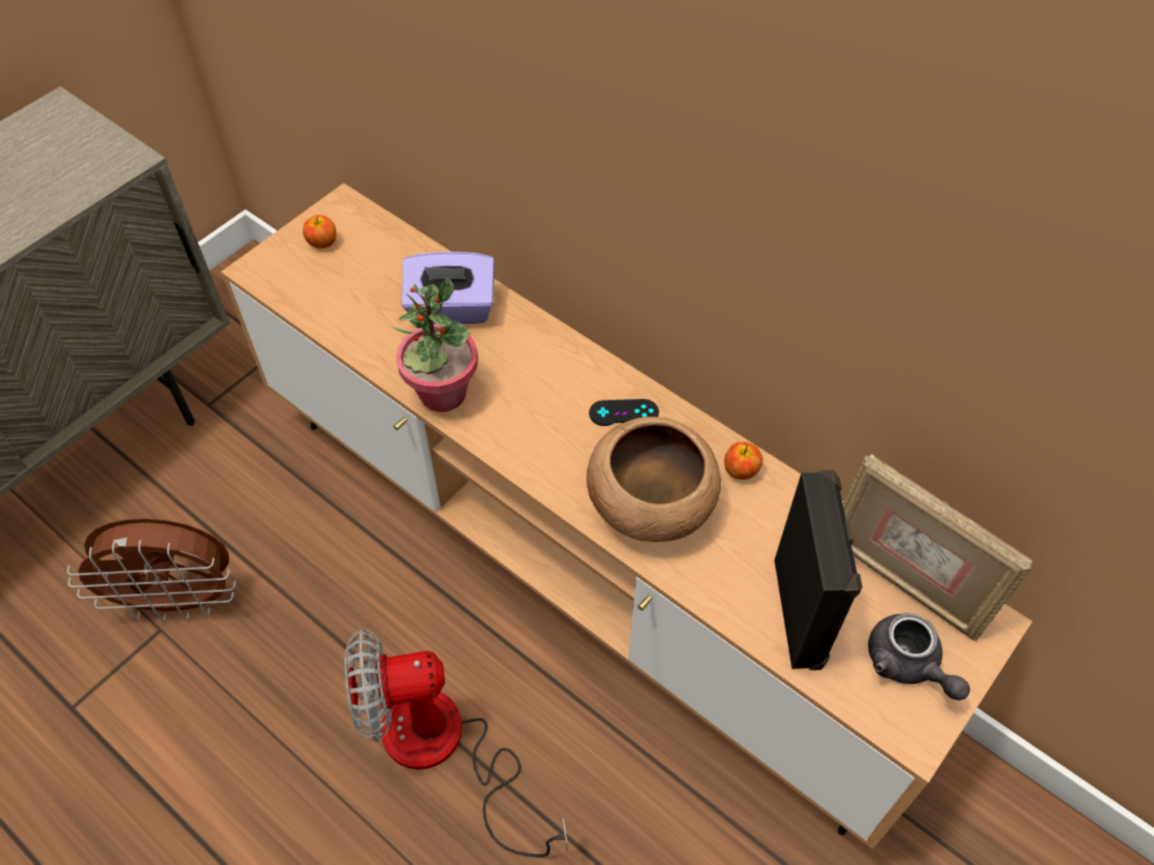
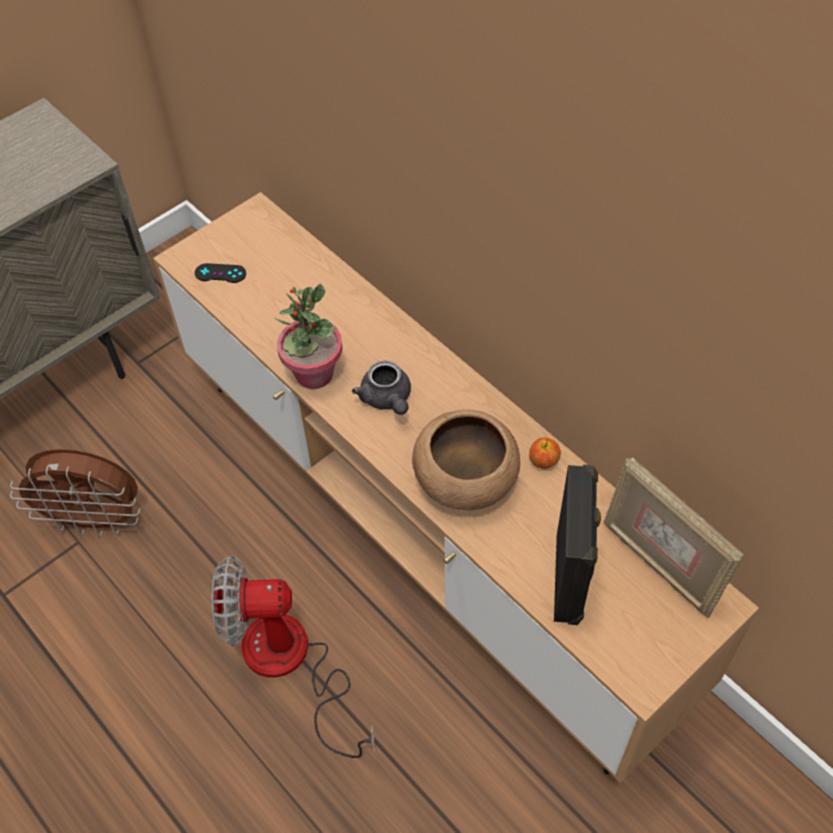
camera: 10 degrees right, 0 degrees up
(322, 243) = (236, 241): apple -> none
(451, 309) = (331, 306): purple tissue box -> none
(623, 413) = (457, 404): black game controller -> black game controller (220, 273)
(908, 665) = (648, 630): grey teapot -> grey teapot (387, 399)

